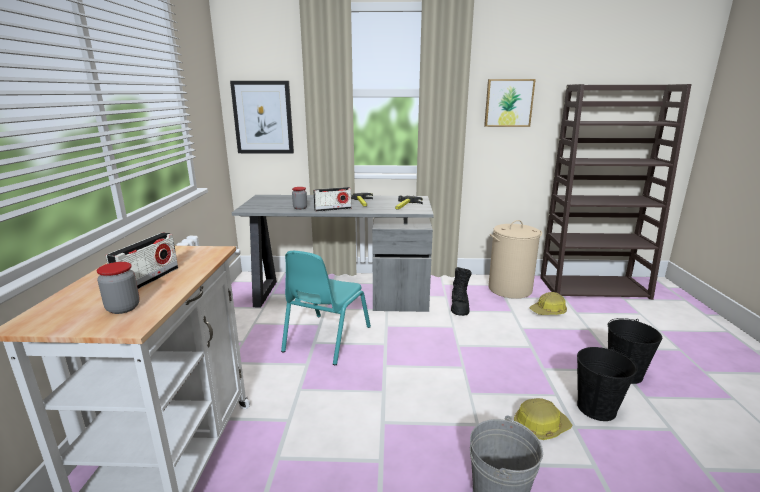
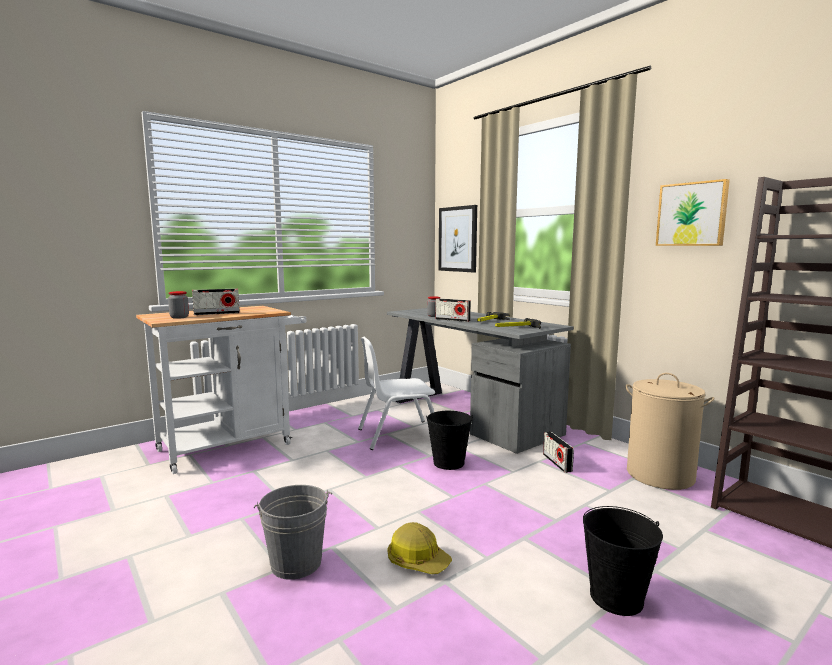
camera: 50 degrees right, 10 degrees down
(326, 339) = (398, 435): turquoise chair -> white chair
(459, 306) = (557, 463): black boot -> radio
(548, 311) = (661, 510): hard hat -> none
(596, 408) = (501, 589): black bucket -> black bucket (448, 463)

